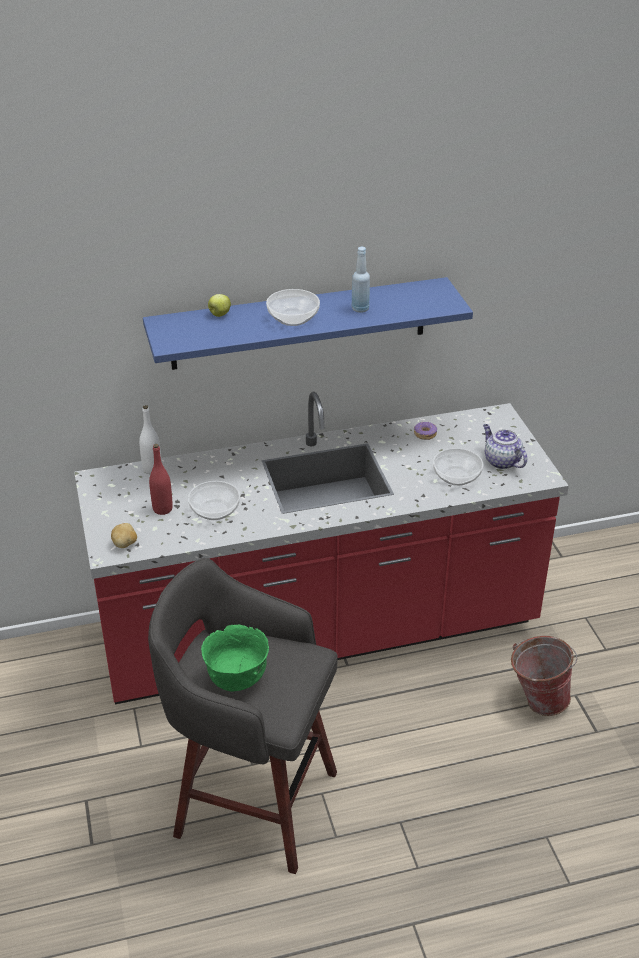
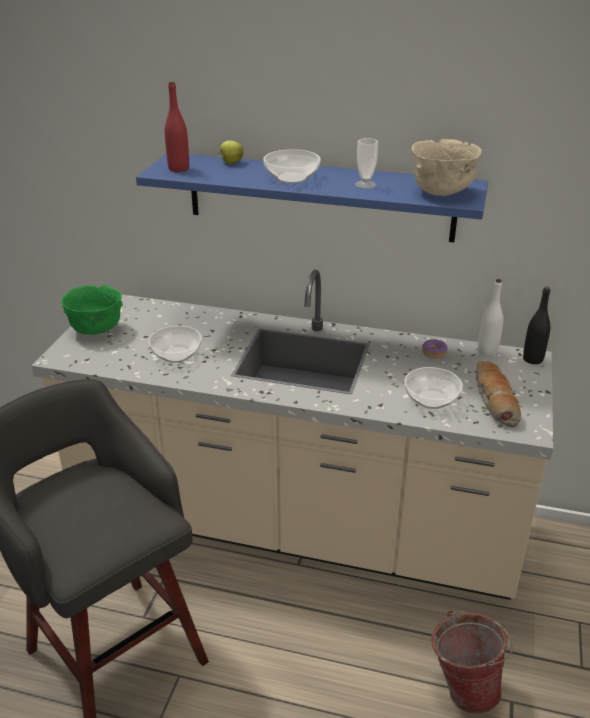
camera: 30 degrees right, 5 degrees down
(125, 544) = (78, 356): potato -> none
(152, 469) = (163, 308): white bottle -> white bottle (487, 351)
(162, 509) = (137, 339): red bottle -> red bottle (178, 168)
(237, 679) = (69, 510): green bowl -> green bowl (96, 330)
(319, 634) = (295, 526): red counter -> beige counter
(360, 309) = (365, 184): blue bottle -> cup
(426, 301) = (441, 193): none -> beige bowl
(501, 461) = (493, 400): teapot -> bread
(502, 415) = (532, 359): none -> black bottle

